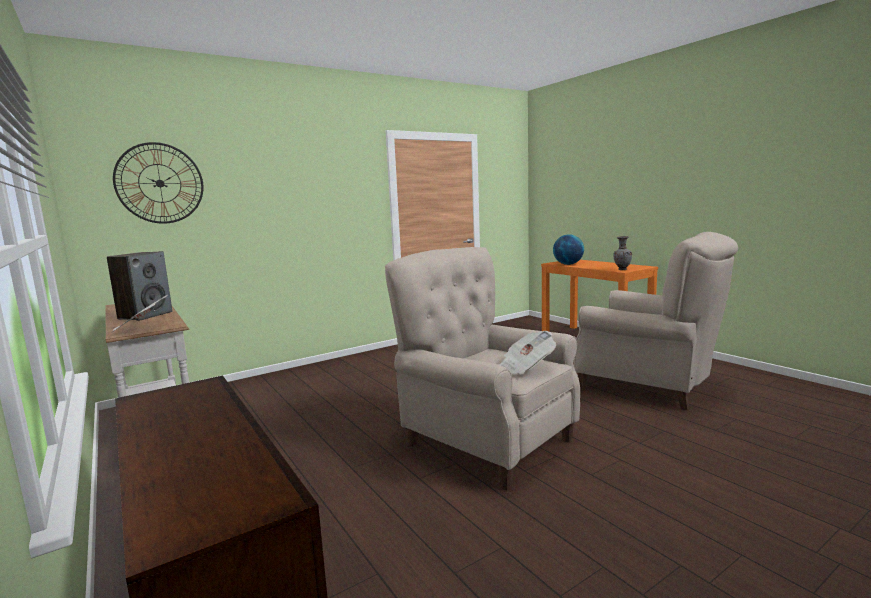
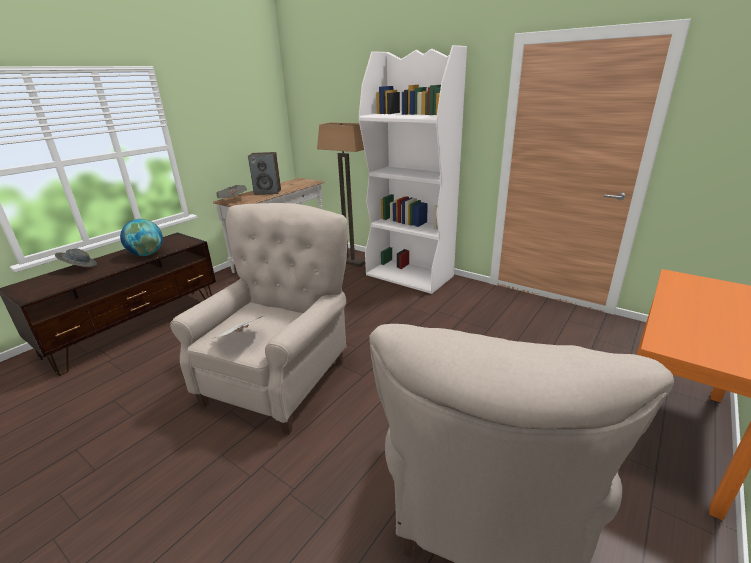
camera: 70 degrees right, 15 degrees up
(156, 472) = (79, 267): none -> grey hat
(160, 183) = (326, 99): wall clock -> none
(257, 387) = (350, 261): none -> floor lamp
(342, 366) = (410, 276): none -> white bookcase
(568, 264) = (680, 289): globe -> globe (147, 254)
(621, 270) = (675, 344): grey vase -> none

